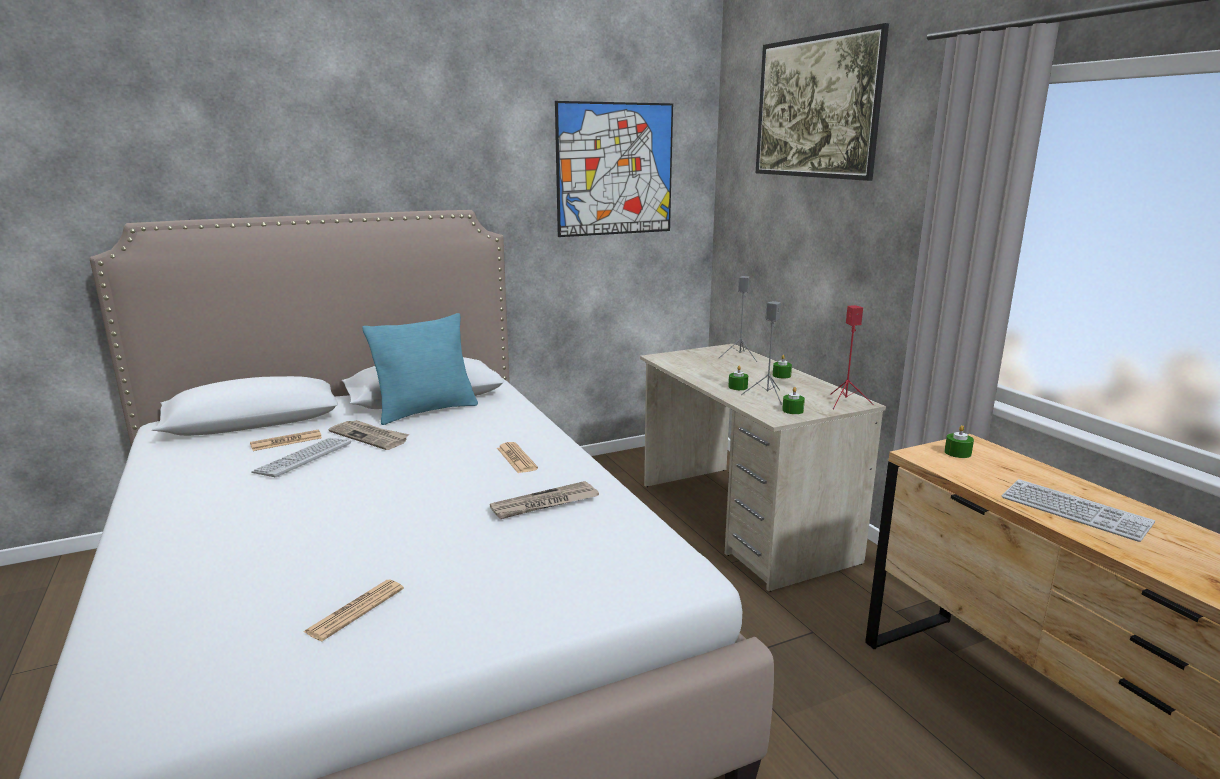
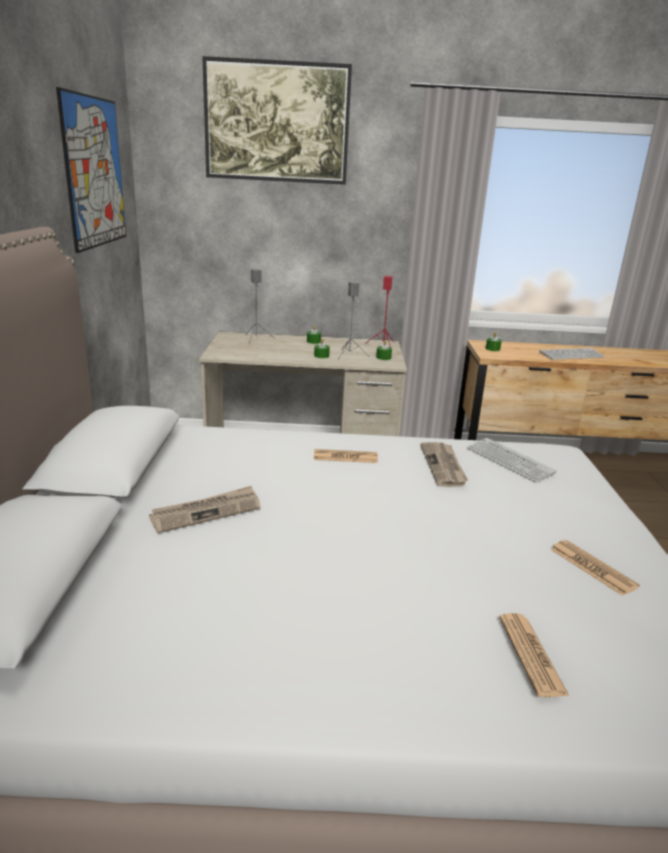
camera: 65 degrees left, 5 degrees up
(286, 441) = (154, 566): newspaper -> newspaper (531, 654)
(303, 458) = (230, 559): keyboard -> keyboard (509, 461)
(426, 411) = (166, 471): turquoise pillow -> none

